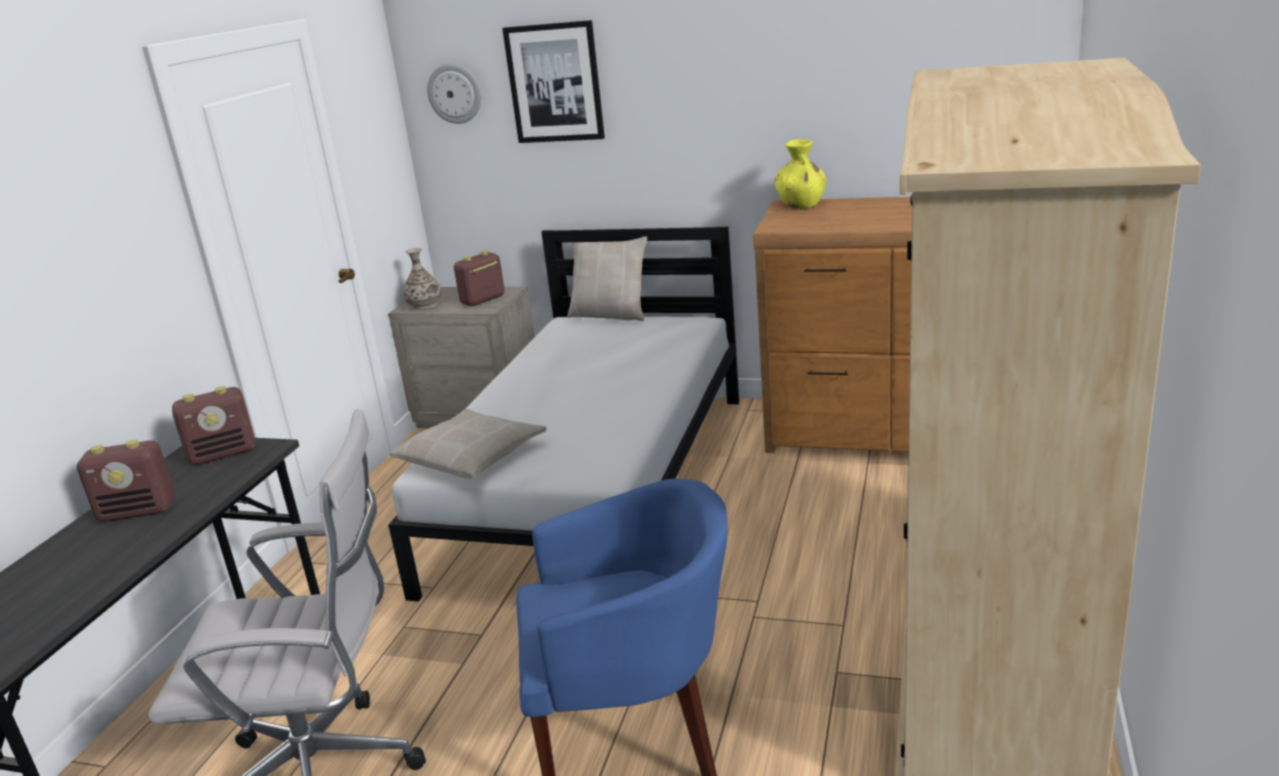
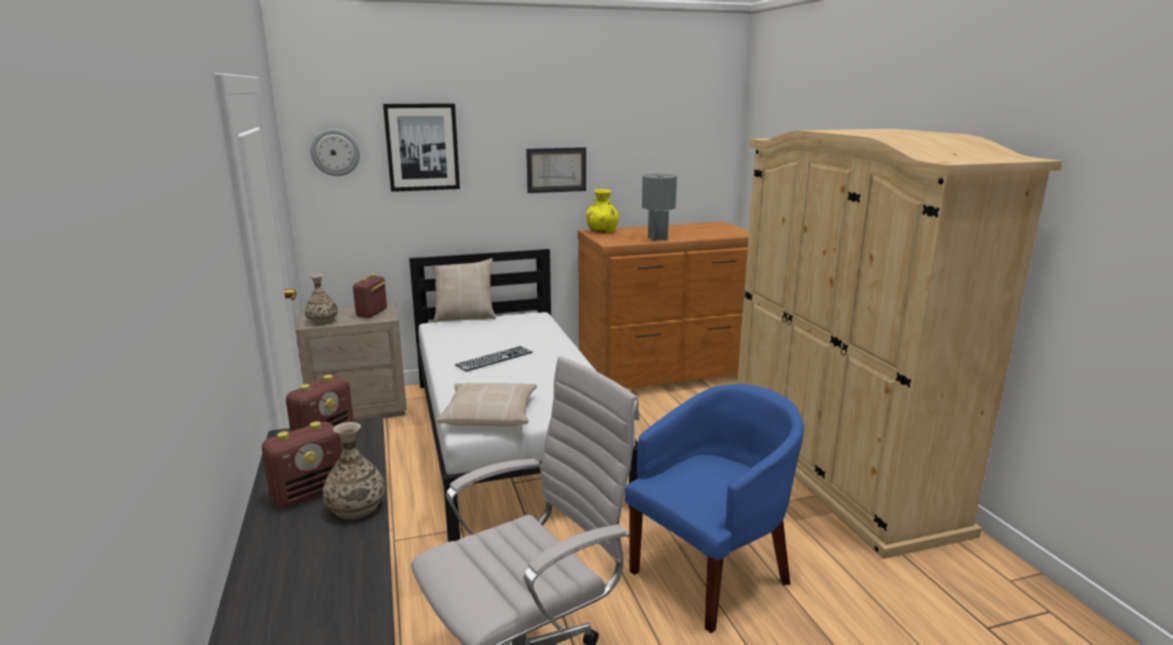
camera: 35 degrees left, 5 degrees down
(148, 538) = (356, 507): none -> vase
(567, 380) = (494, 358): none -> keyboard
(740, 109) = (556, 170): none -> picture
(855, 224) = (657, 239): none -> grey table lamp

